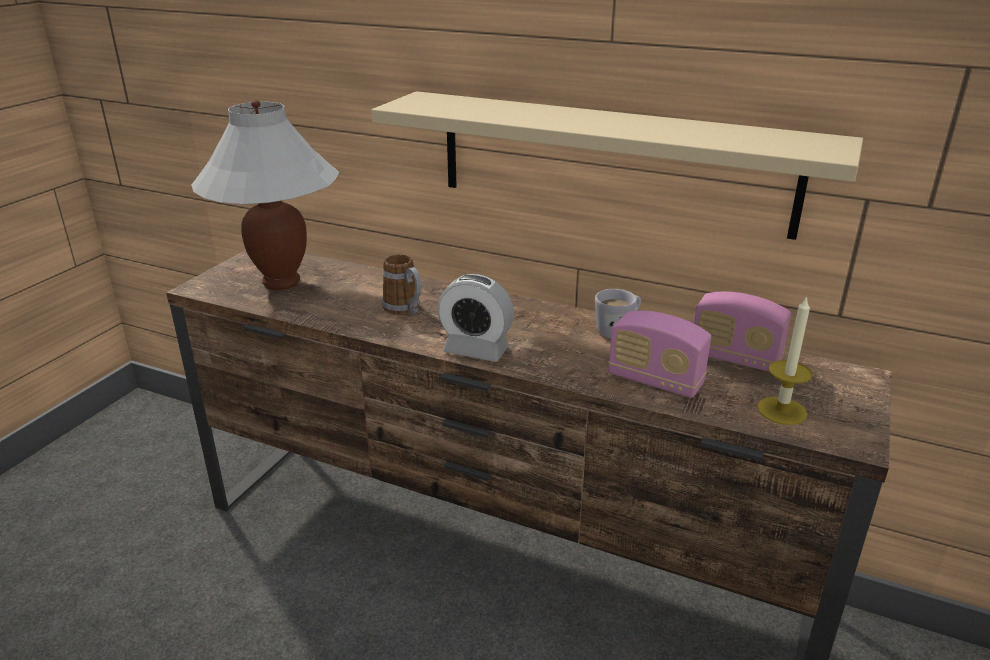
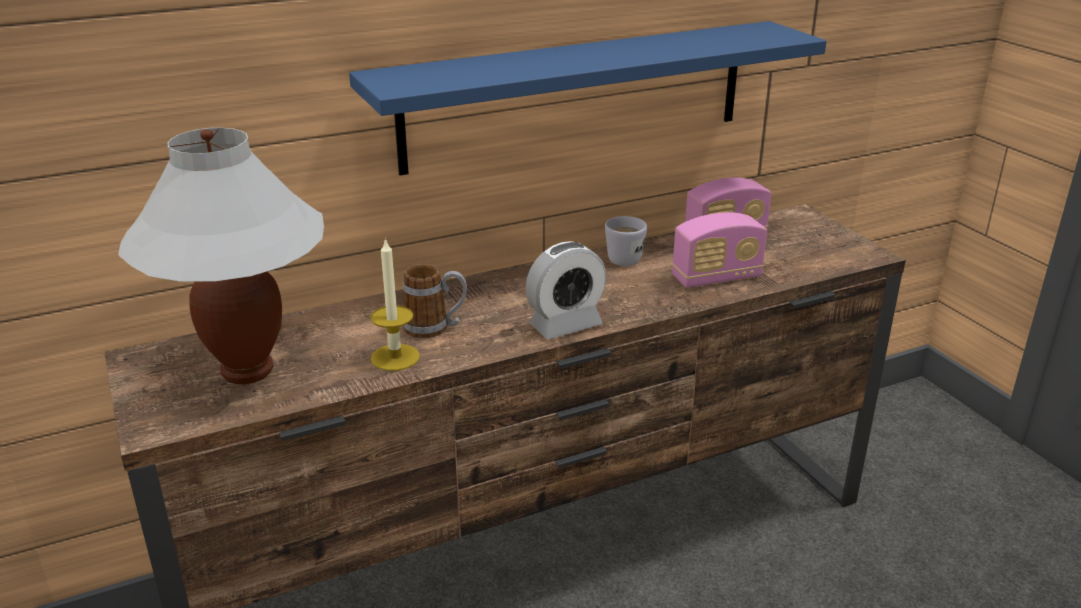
camera: 50 degrees left, 0 degrees up
(612, 162) = (577, 95): beige shelf -> blue shelf
(781, 410) = (809, 257): candle -> candle (395, 357)

